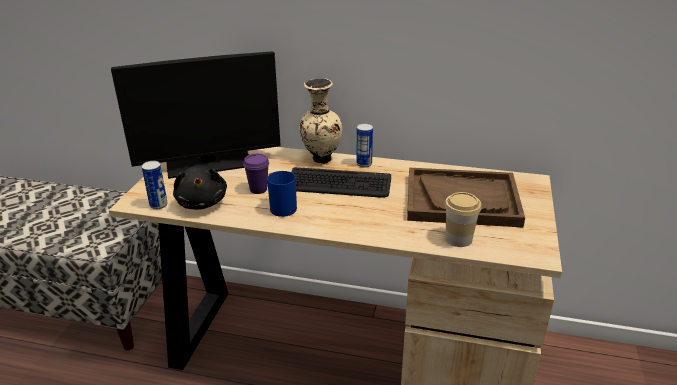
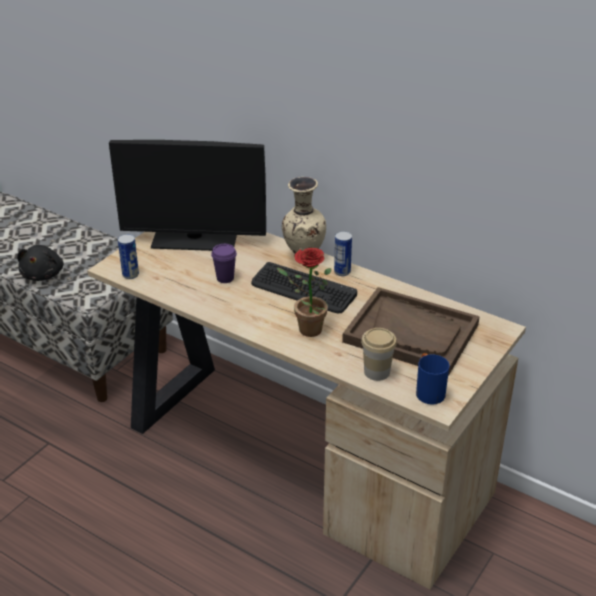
camera: 20 degrees right, 5 degrees up
(202, 202) = (168, 281): black plush toy -> black plush toy (43, 274)
(280, 207) = (234, 301): blue mug -> blue mug (428, 391)
(364, 217) = (305, 329): none -> potted plant

